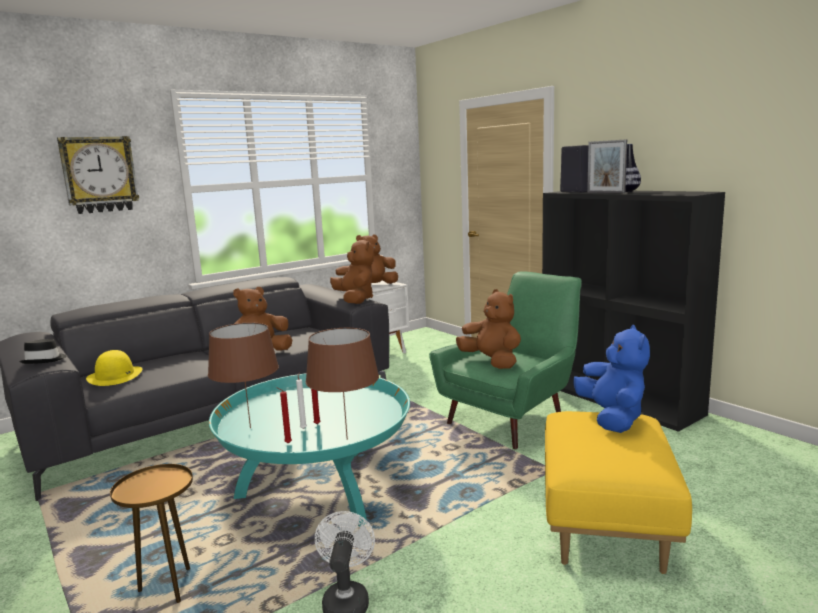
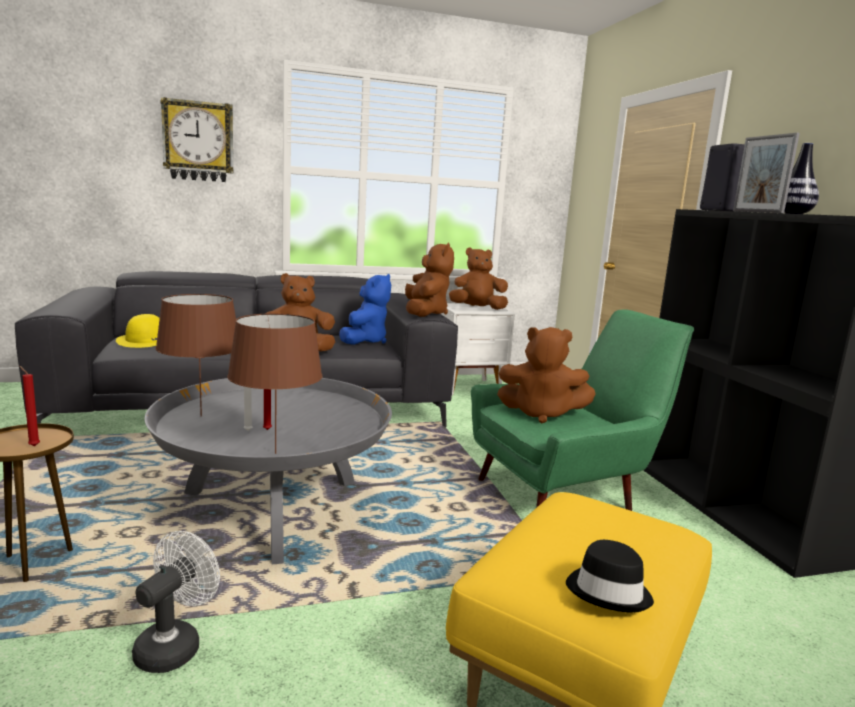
camera: 20 degrees right, 0 degrees up
(45, 360) = (69, 307): black hat -> black hat (609, 591)
(287, 443) = (212, 440): red candle -> red candle (33, 446)
(319, 489) = (274, 509): turquoise coffee table -> grey coffee table
(492, 362) = (541, 414): brown plush toy -> brown plush toy turned 120 degrees clockwise
(612, 418) = (629, 520): blue plush toy -> blue plush toy (365, 341)

